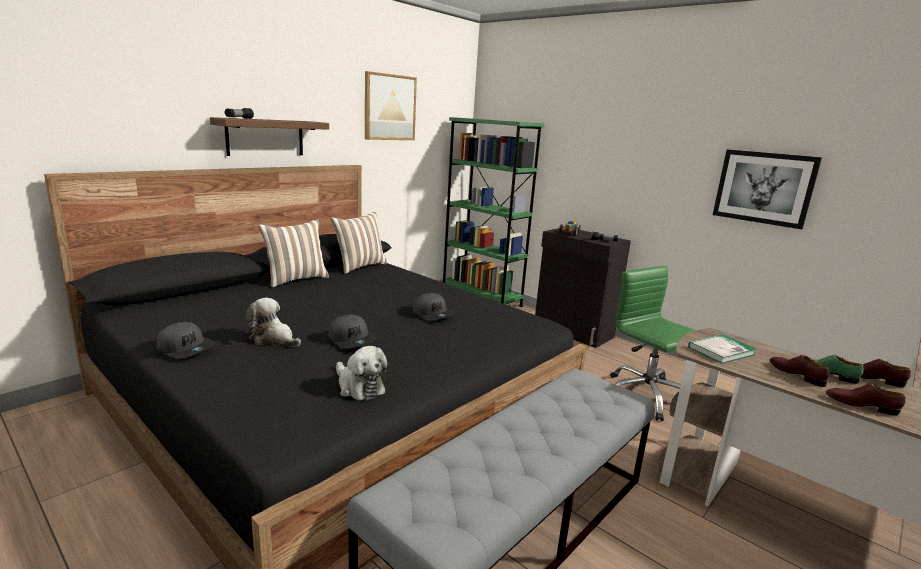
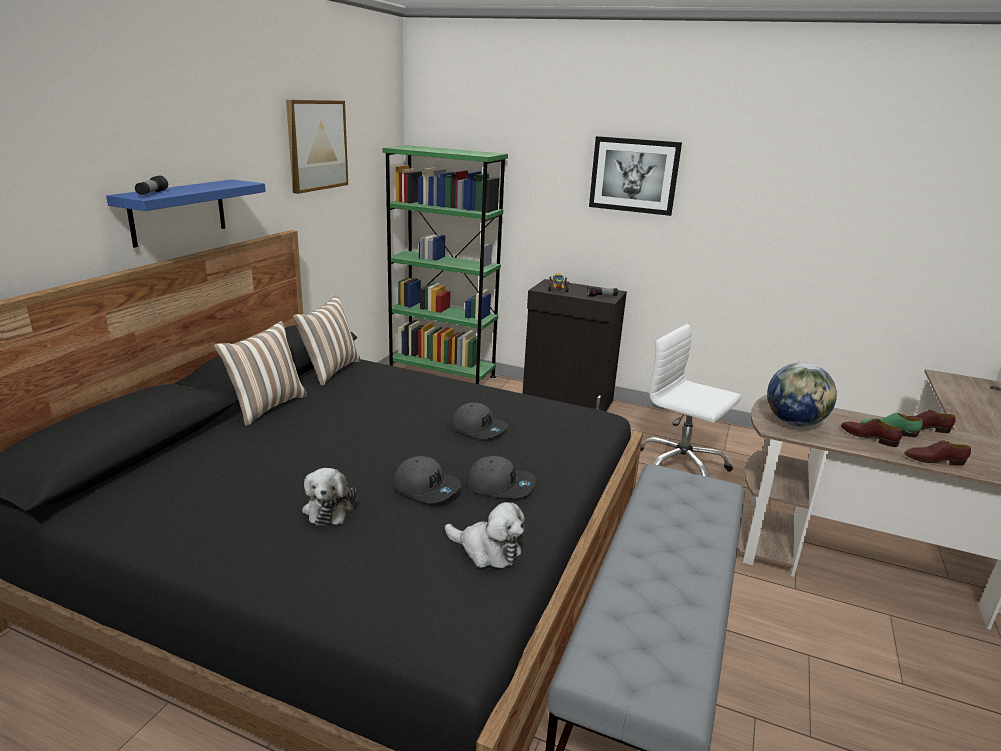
camera: 20 degrees left, 5 degrees up
(186, 348) = (228, 548): grey cap -> grey cap (500, 485)
(265, 137) = (178, 212): brown shelf -> blue shelf
(273, 339) = (329, 508): plush toy -> plush toy turned 105 degrees counterclockwise
(645, 396) = (680, 467): green office chair -> white office chair
(721, 351) = (794, 423): book -> globe
(764, 188) = (770, 228): picture -> picture (634, 175)

